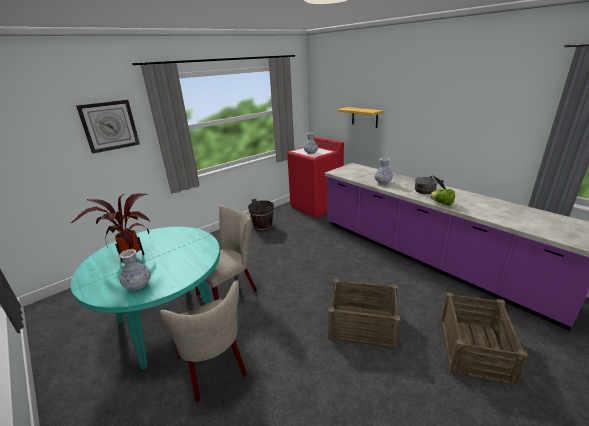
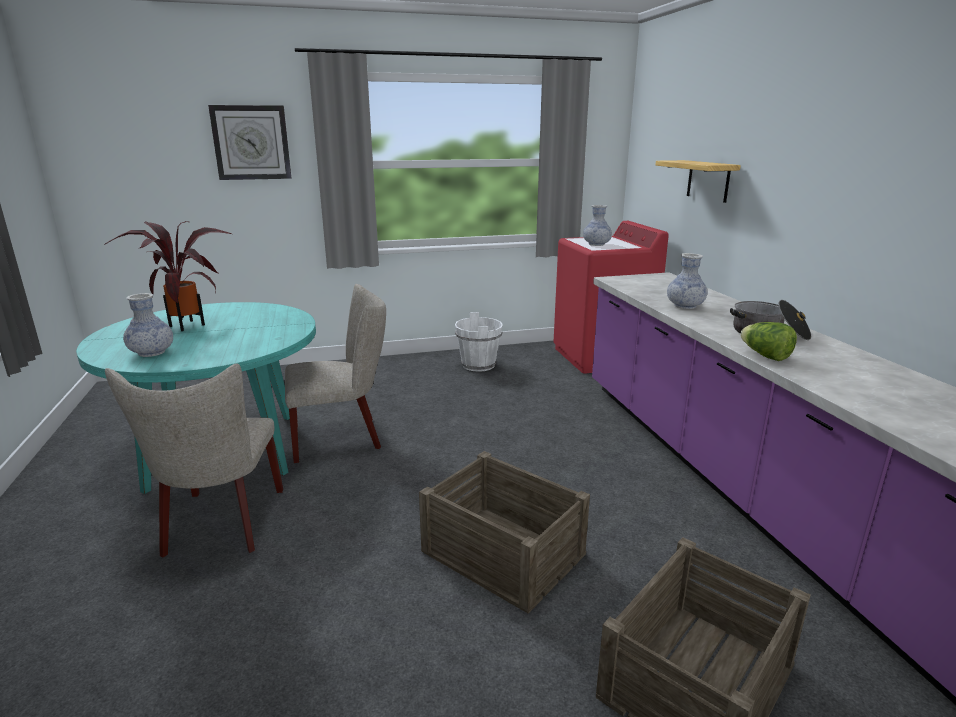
camera: 25 degrees right, 5 degrees down
(263, 226) = (479, 365): brown bucket -> white bucket

